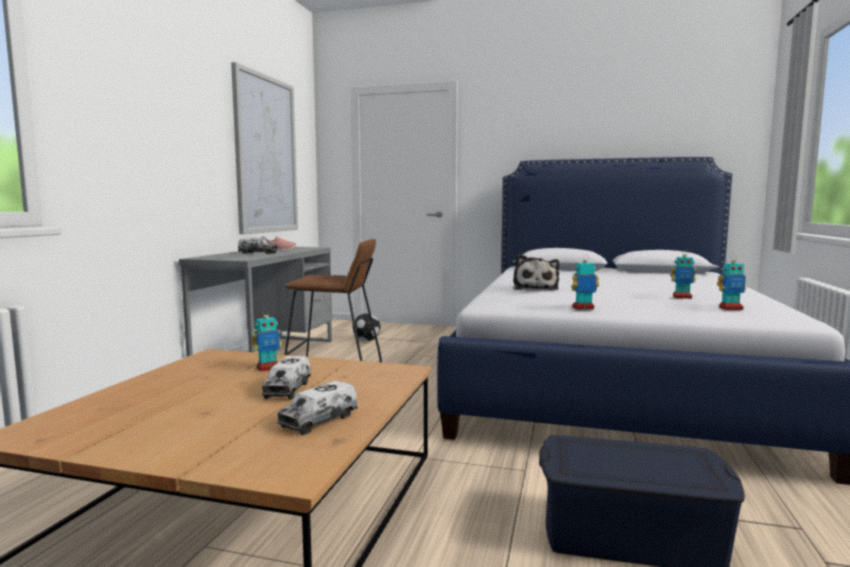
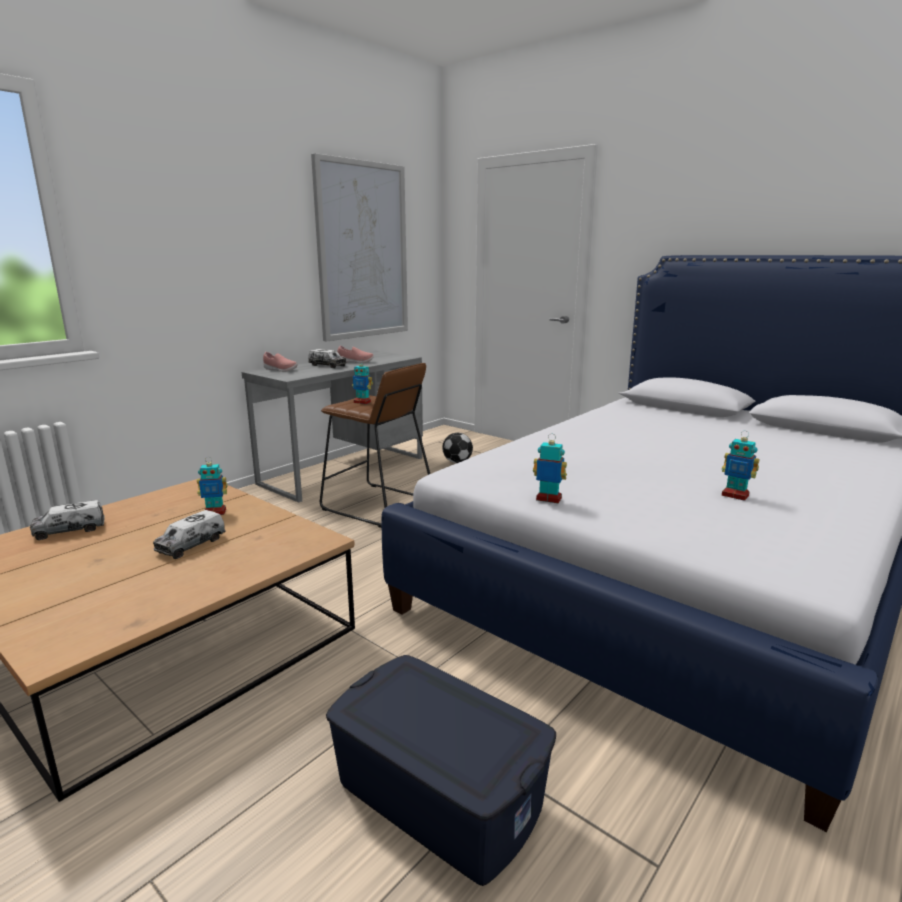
camera: 25 degrees right, 10 degrees up
(218, 256) = (280, 370): none -> pink shoe
(319, 420) = (158, 593): toy truck -> toy truck (70, 530)
(535, 288) = (567, 449): plush toy -> none
(730, 308) = (758, 533): toy robot -> toy robot (362, 402)

